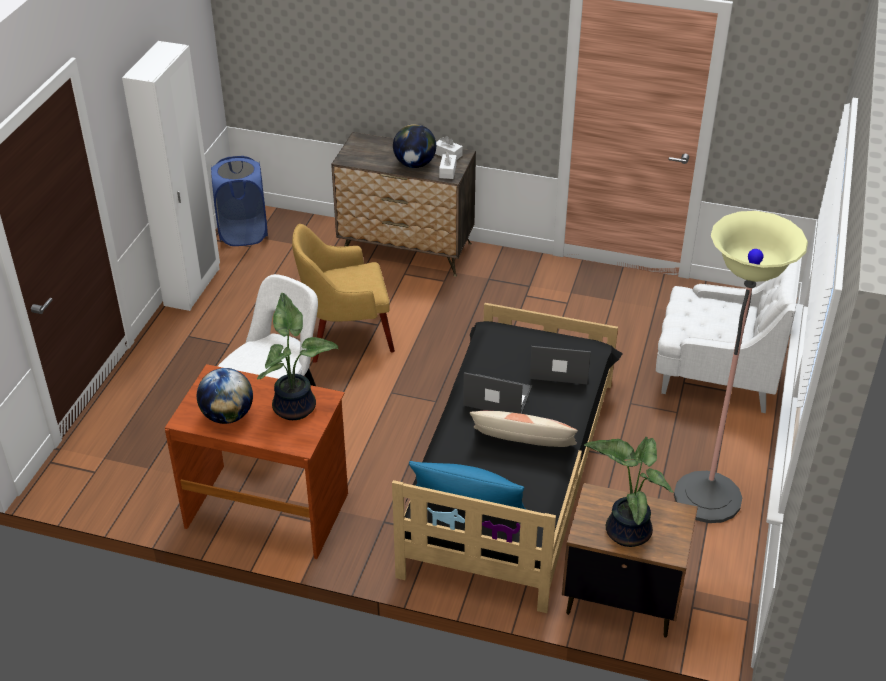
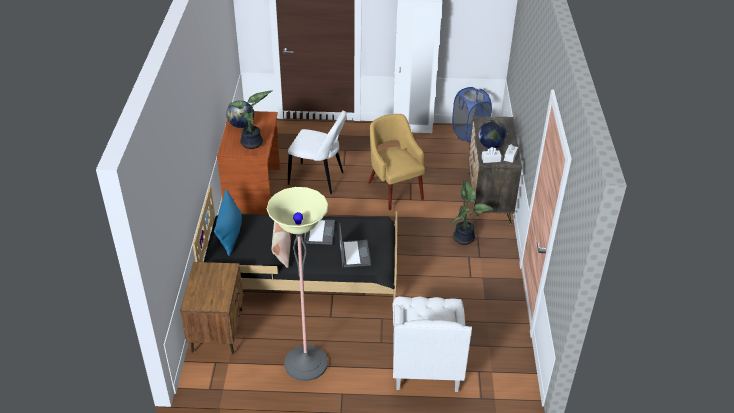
camera: 75 degrees right, 0 degrees up
(626, 530) = (205, 283): potted plant -> potted plant (464, 238)

